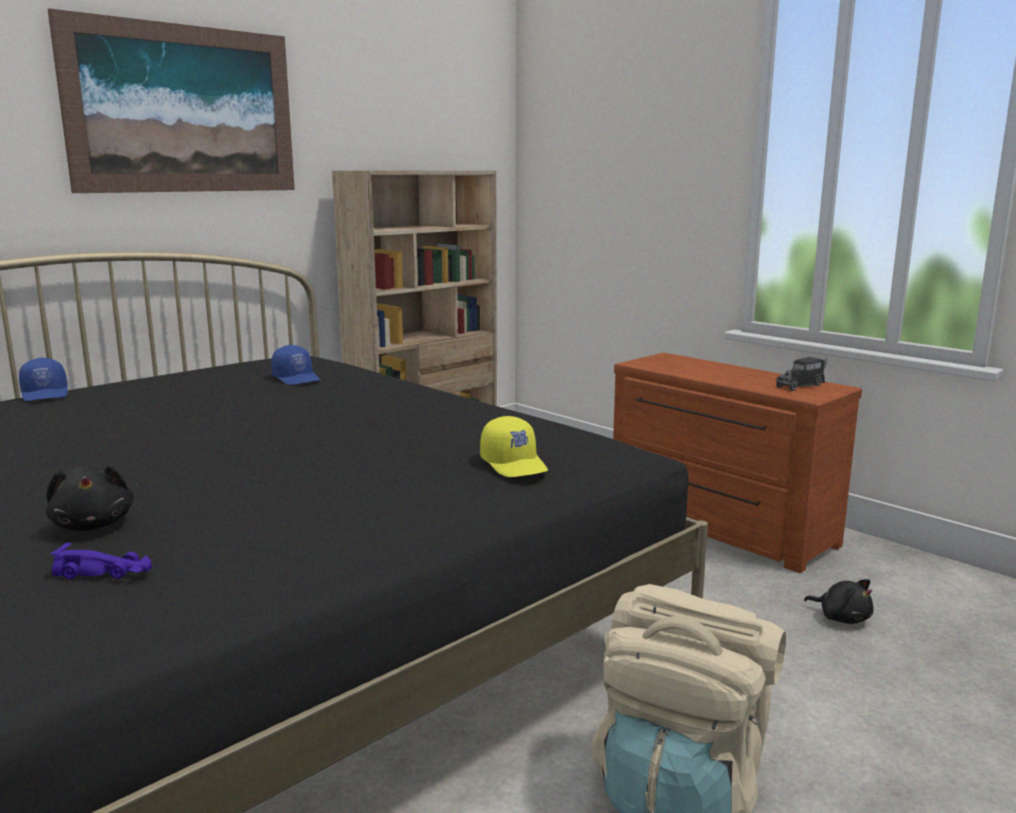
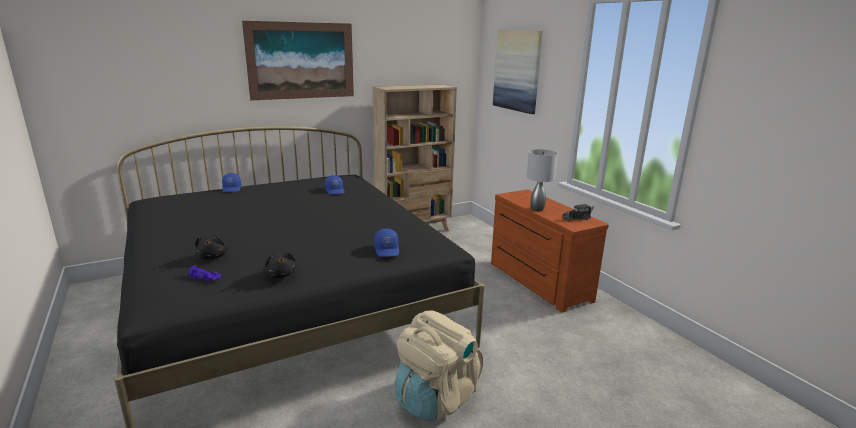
camera: 15 degrees right, 5 degrees up
(515, 464) = (387, 250): yellow cap -> blue cap
(609, 134) = (517, 70): none -> picture
(716, 378) = (537, 209): none -> grey table lamp
(842, 618) = (565, 338): black plush toy -> black plush toy (280, 275)

